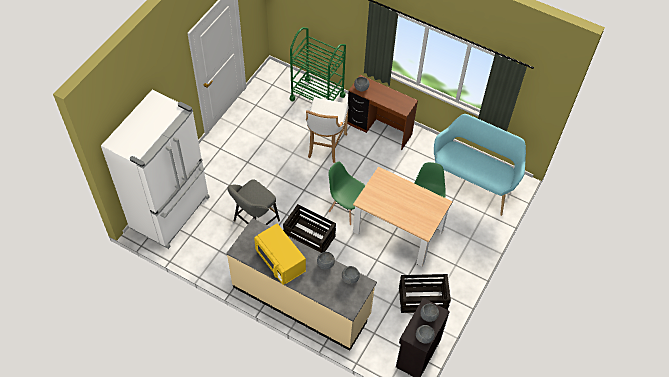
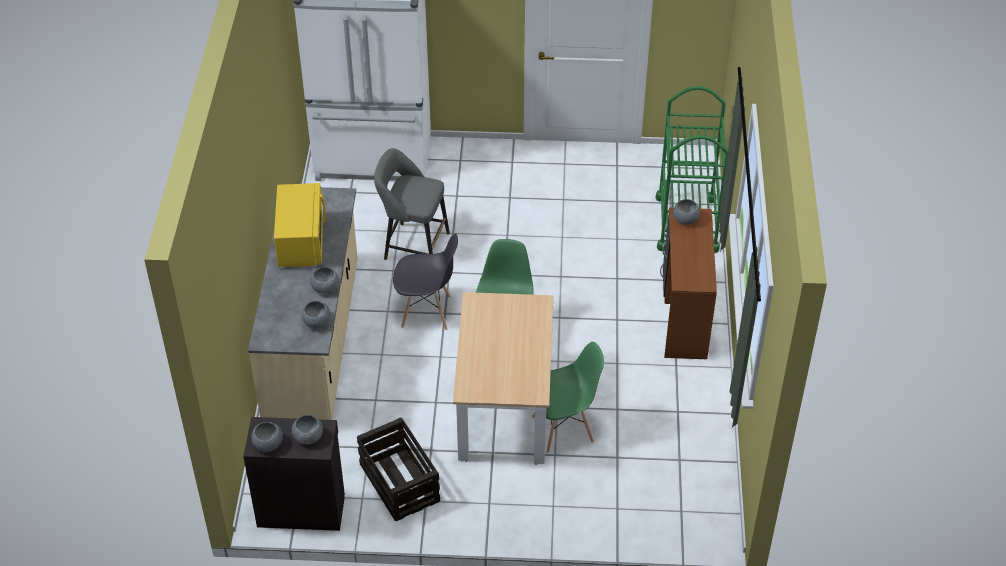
camera: 65 degrees right, 10 degrees down
(280, 261) = (301, 241): yellow microwave -> yellow microwave turned 150 degrees clockwise
(310, 237) = (427, 312): crate -> grey chair
(325, 146) = (601, 267): white stool -> none
(472, 182) = (669, 471): turquoise bench -> none

